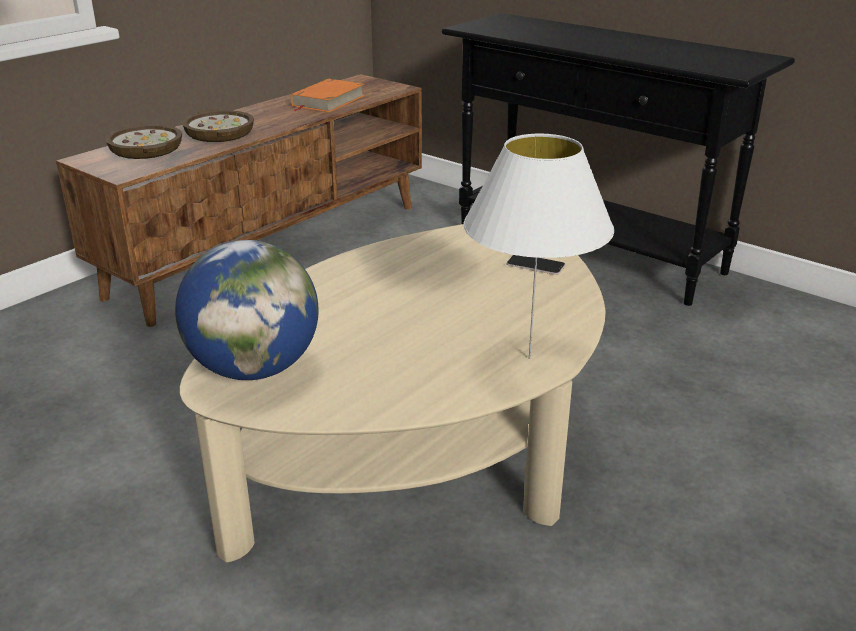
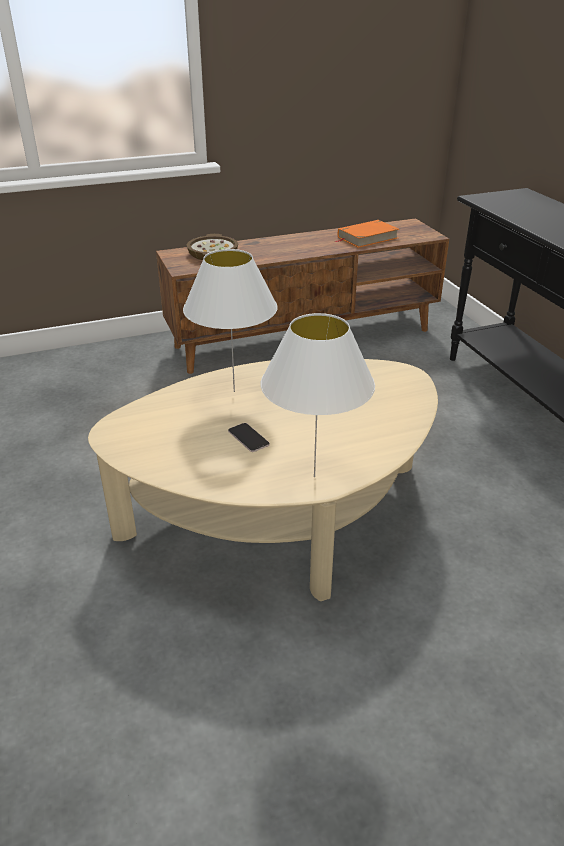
camera: 30 degrees right, 5 degrees up
(218, 134) = (268, 250): bowl -> none
(254, 369) = (143, 425): globe -> none
(331, 298) = (233, 391): none -> white table lamp
(535, 265) = (395, 407): phone -> phone (248, 438)

